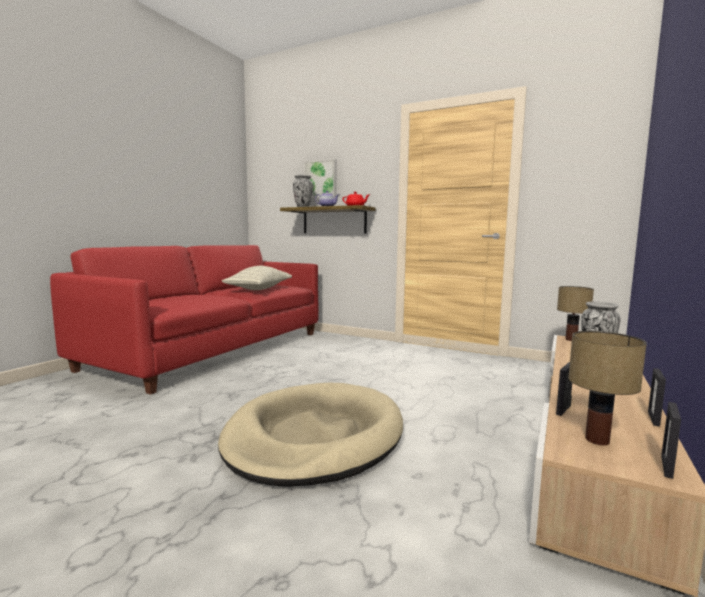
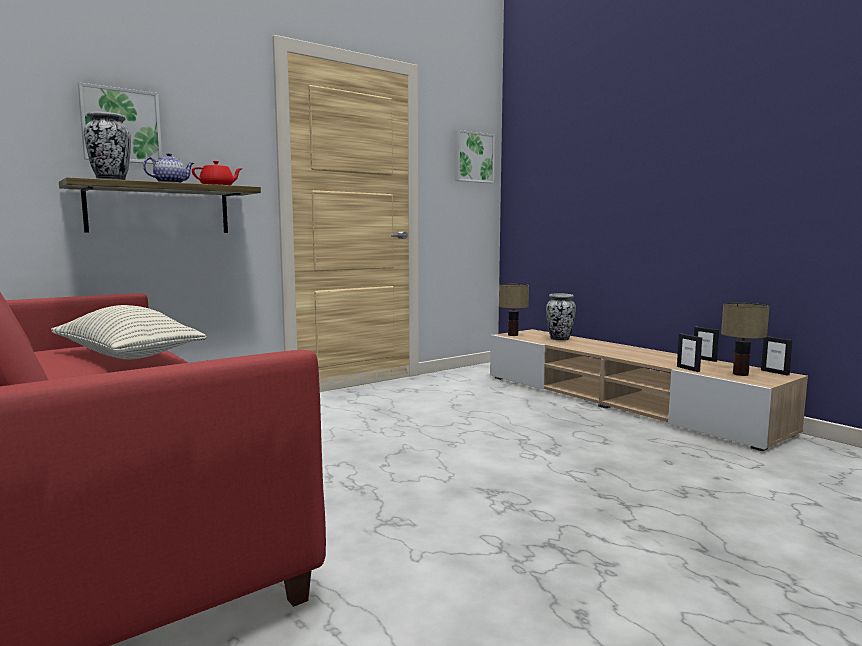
camera: 65 degrees left, 0 degrees up
(314, 437) = (576, 488): beige dog bed -> none
(595, 158) = (473, 157): none -> picture

